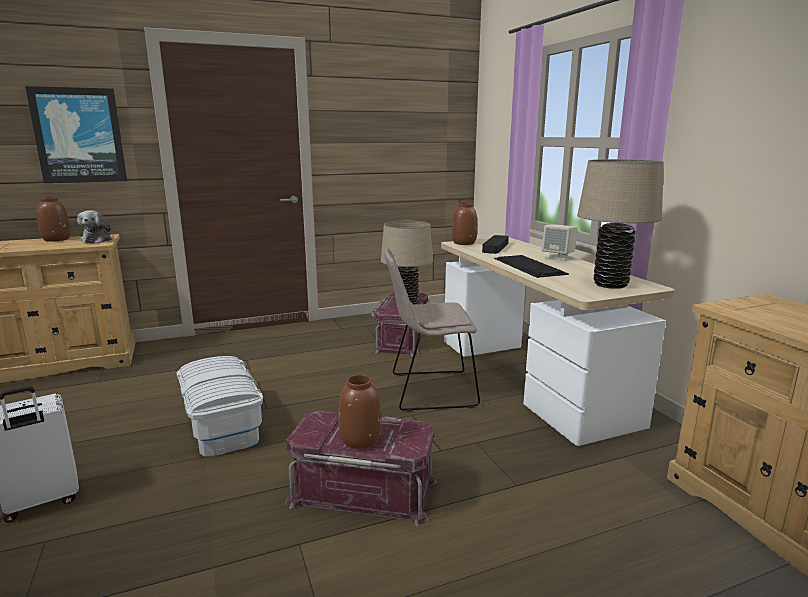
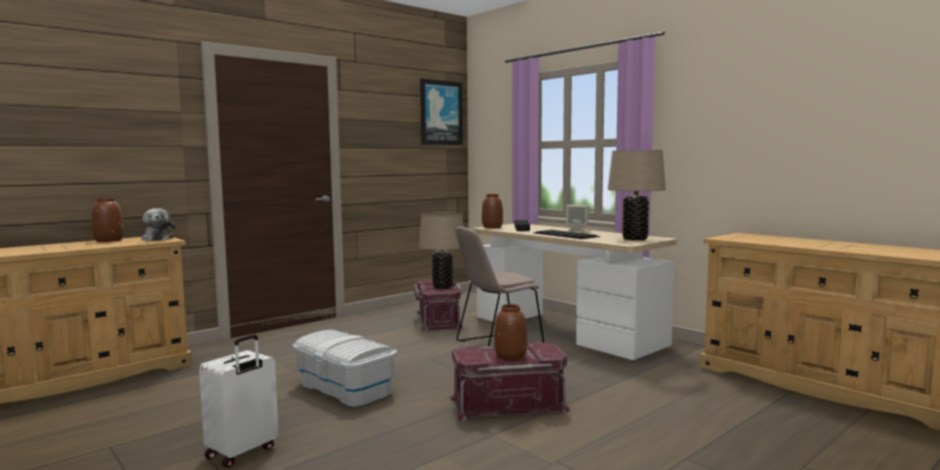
camera: 20 degrees left, 10 degrees down
(79, 135) = (133, 138): picture -> picture (440, 113)

